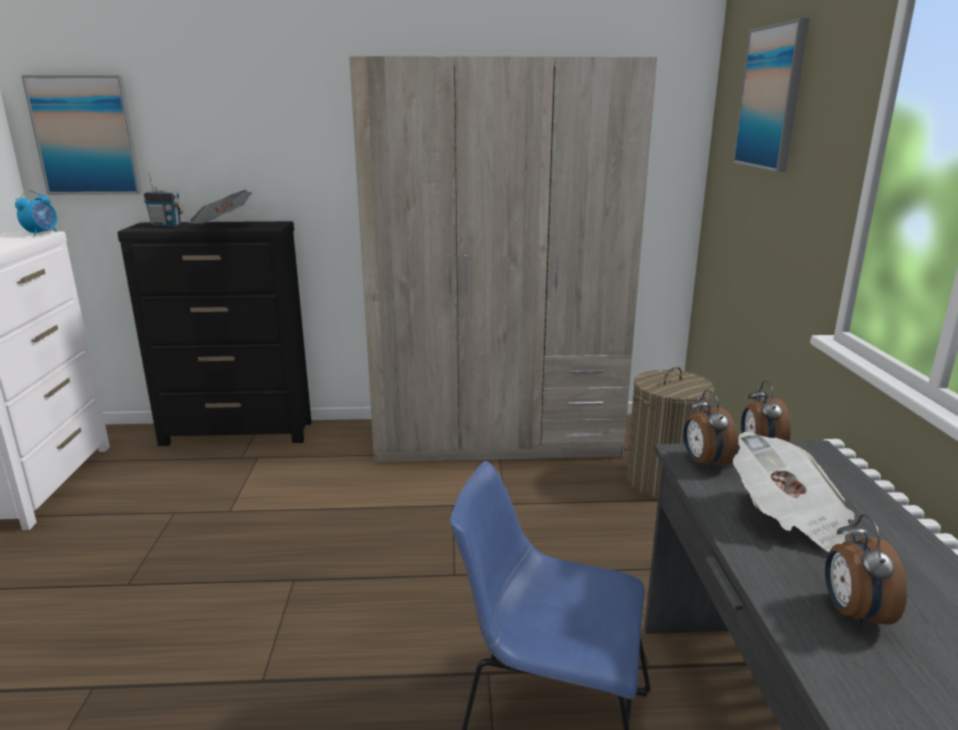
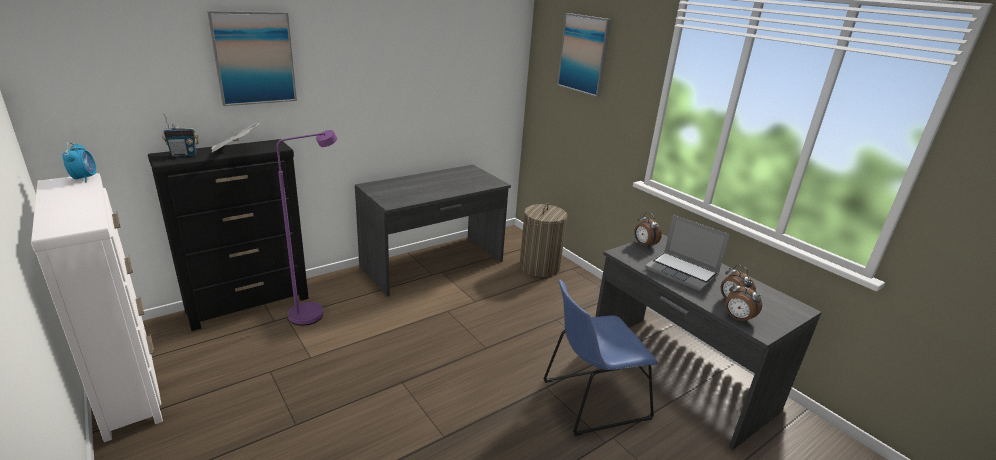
camera: 35 degrees left, 5 degrees up
(85, 136) = (88, 84): picture -> picture (254, 58)
(292, 460) = (315, 312): none -> purple floor lamp
(497, 439) = (433, 264): beige wardrobe -> grey desk
(704, 463) = (631, 255): alarm clock -> alarm clock (737, 319)
(789, 519) = (682, 272): newspaper -> laptop

